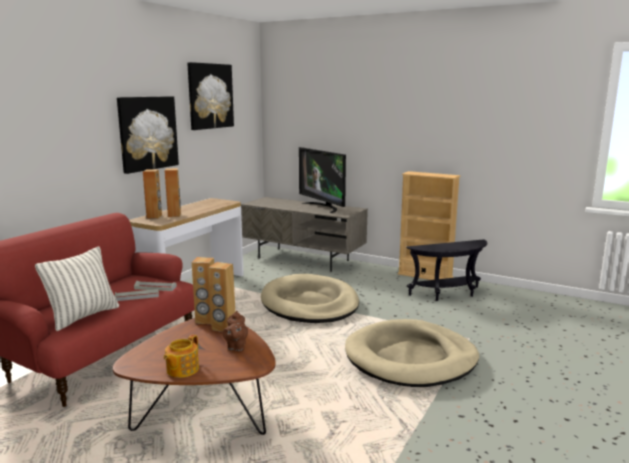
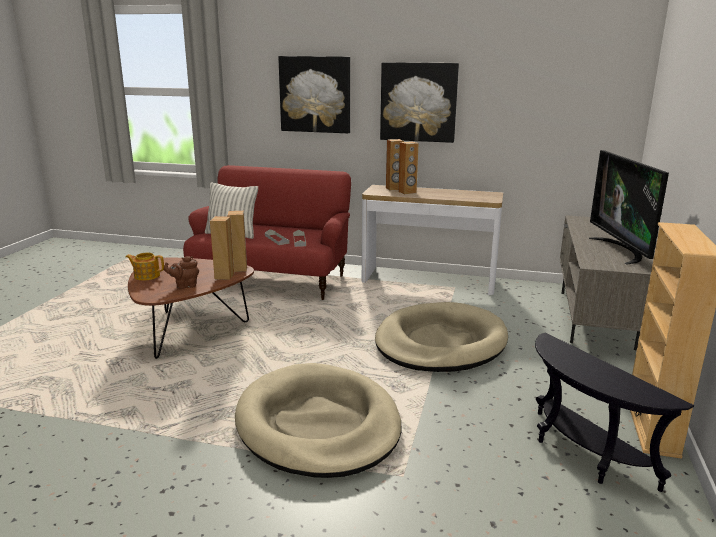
camera: 75 degrees right, 5 degrees up
(210, 96) = (530, 64): picture -> picture (315, 94)
(323, 207) = (621, 250): television -> television turned 45 degrees counterclockwise

